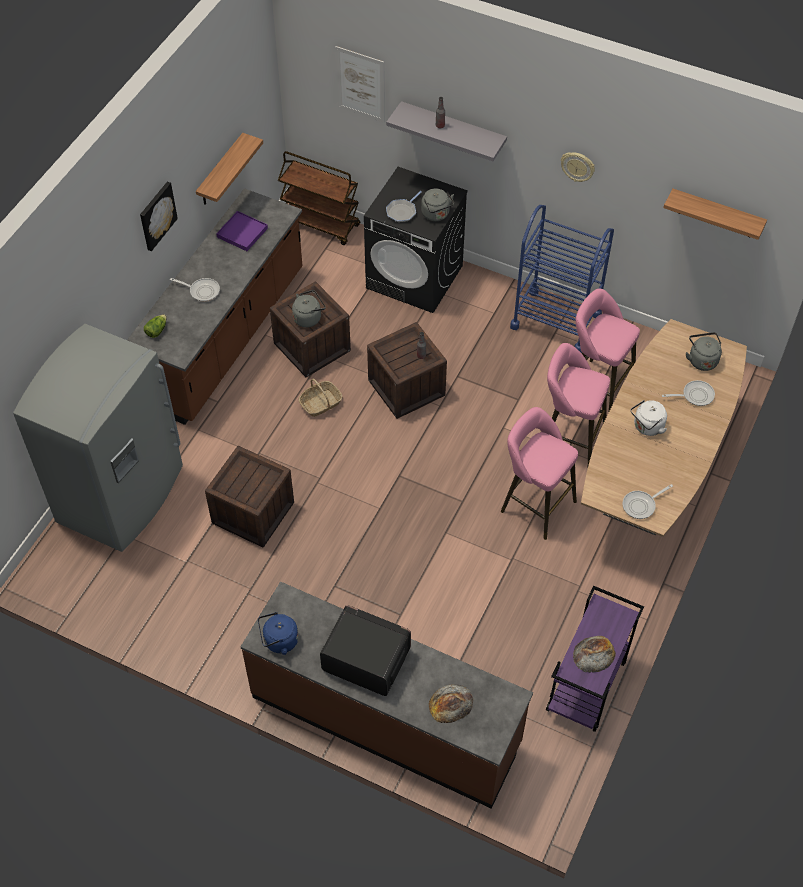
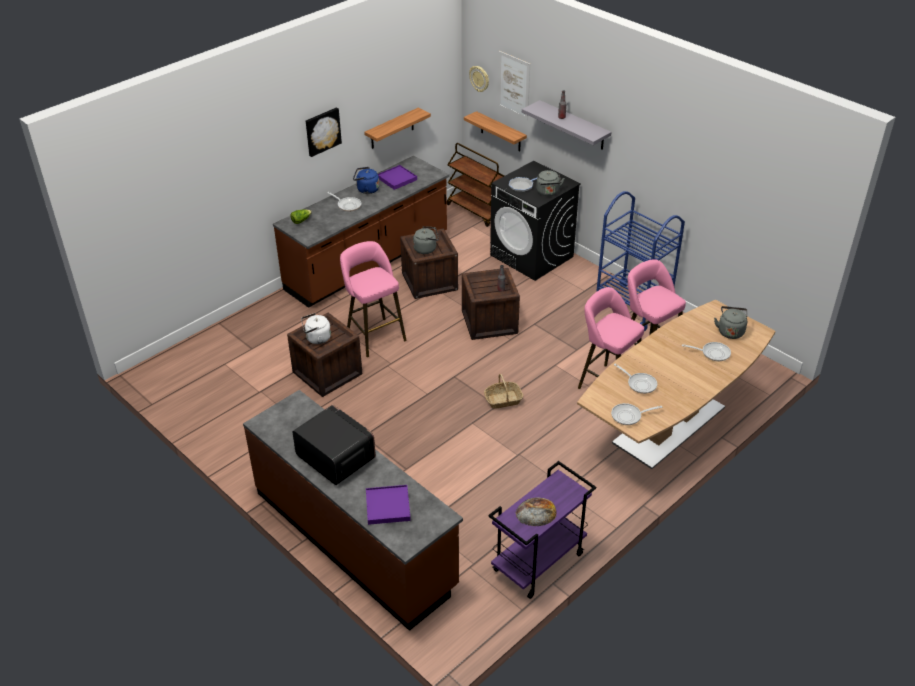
camera: 20 degrees right, 15 degrees down
(123, 495) = (238, 339): grey fridge -> none
(279, 641) = (274, 427): blue kettle -> blue kettle (366, 190)
(321, 403) = (417, 317): basket -> basket (503, 400)
(451, 703) = (388, 506): bread -> purple tray
(534, 504) = (556, 422): pink stool -> pink stool (374, 335)
(577, 166) = (661, 161): wall clock -> wall clock (479, 78)
(636, 459) = (639, 384): none -> frying pan
(647, 427) = (660, 365): white kettle -> white kettle (316, 338)
(716, 214) = (766, 209): shelf -> shelf (500, 132)

